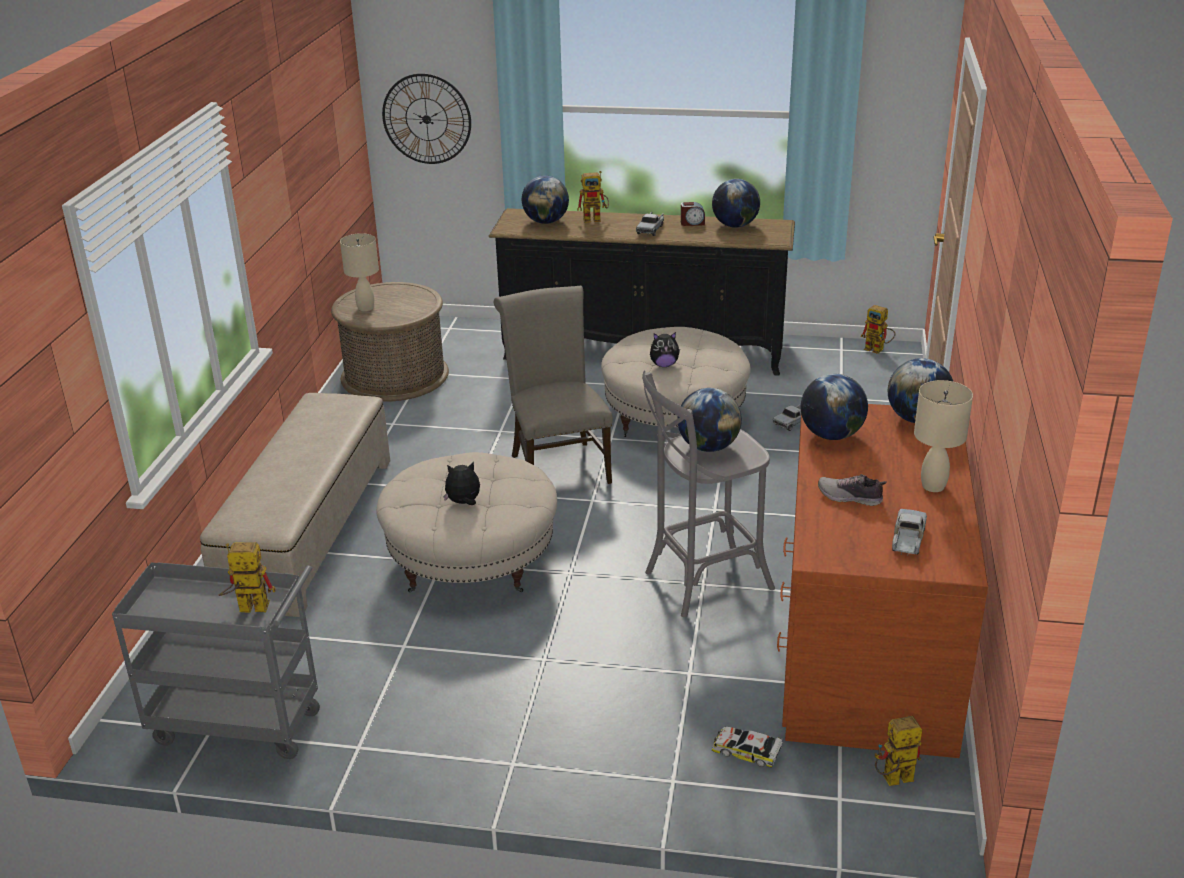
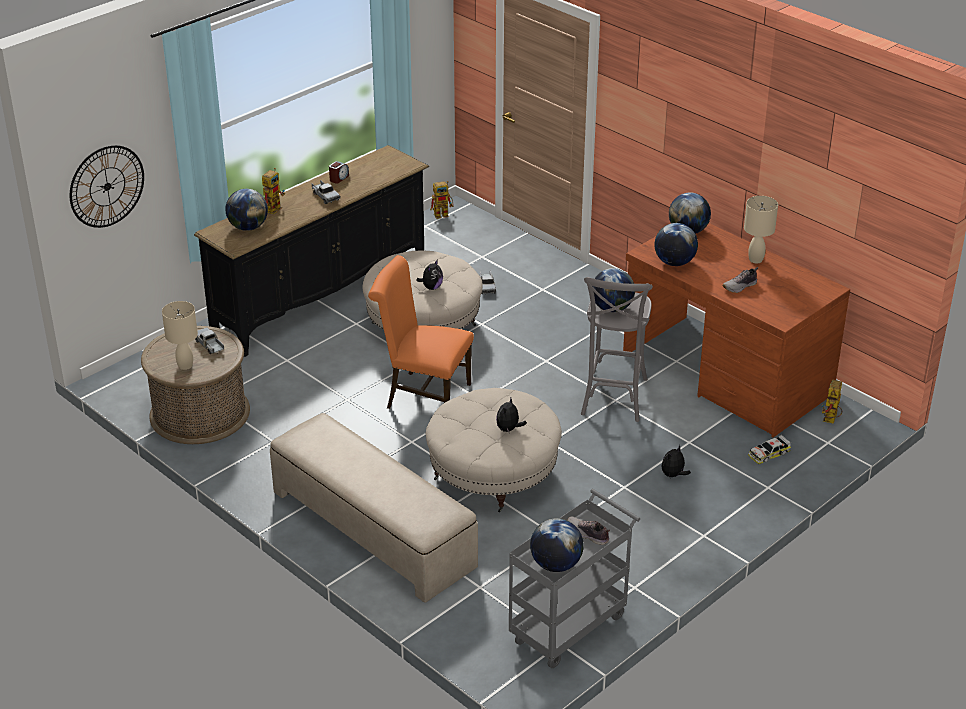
camera: 55 degrees left, 5 degrees up
(247, 609) = (587, 535): toy robot -> shoe
(557, 465) = (423, 395): beige chair -> orange chair
(608, 688) = (673, 475): none -> plush toy
(735, 225) = (366, 167): globe -> globe (556, 565)
(907, 540) = (793, 290): toy truck -> toy truck (210, 345)

